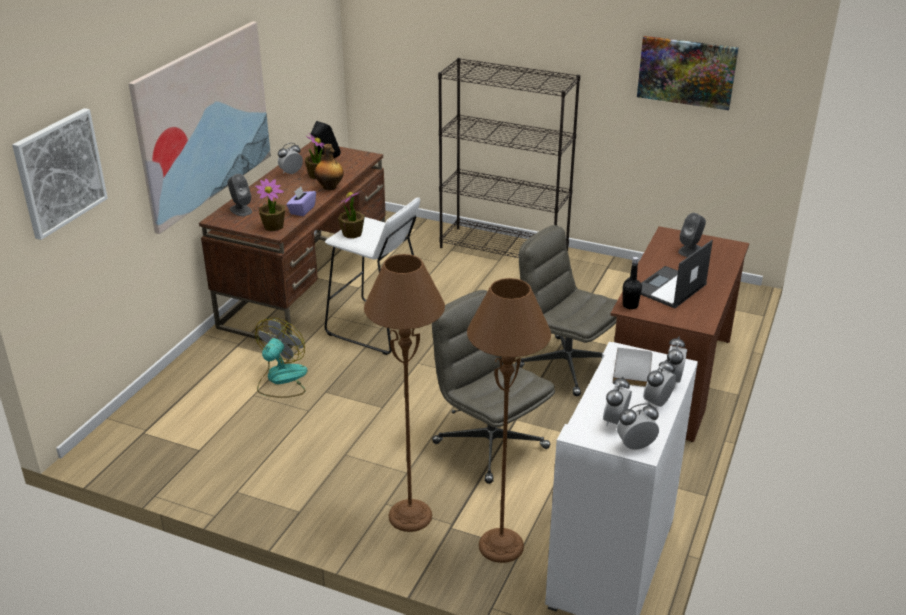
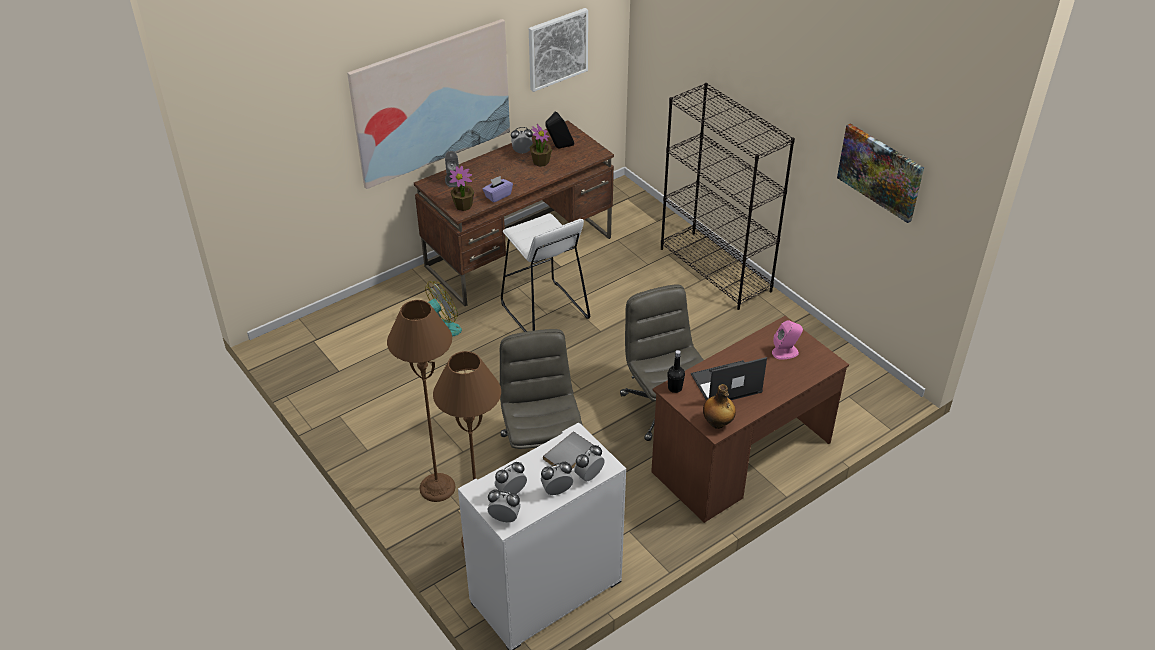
camera: 30 degrees right, 10 degrees up
(60, 172) = (269, 138): picture -> picture (557, 49)
(330, 187) = (539, 178): bottle -> bottle (717, 423)
(352, 234) = (526, 231): potted plant -> none
(690, 250) = (785, 352): grey speaker -> pink speaker

